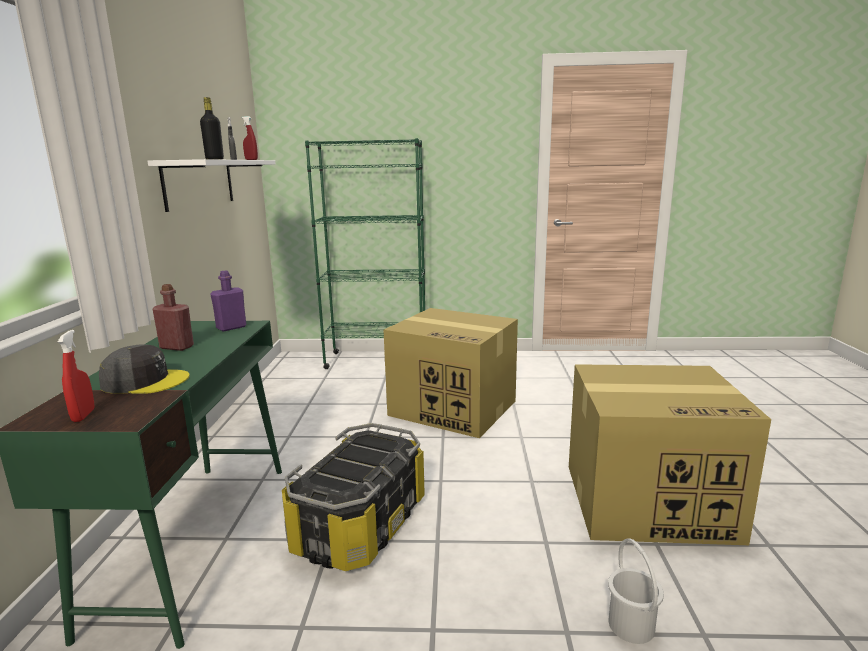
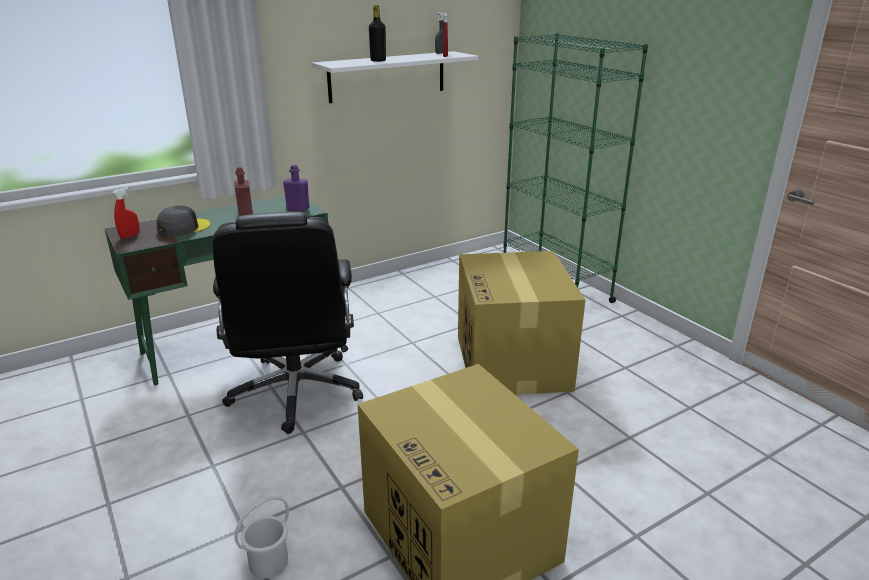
camera: 55 degrees right, 10 degrees up
(145, 381) = (183, 228): grey cap -> grey cap turned 105 degrees counterclockwise
(361, 525) = (296, 392): storage box -> black office chair

